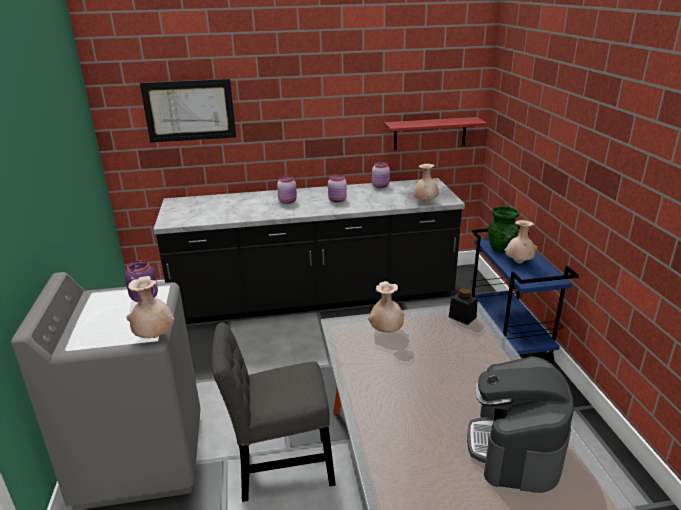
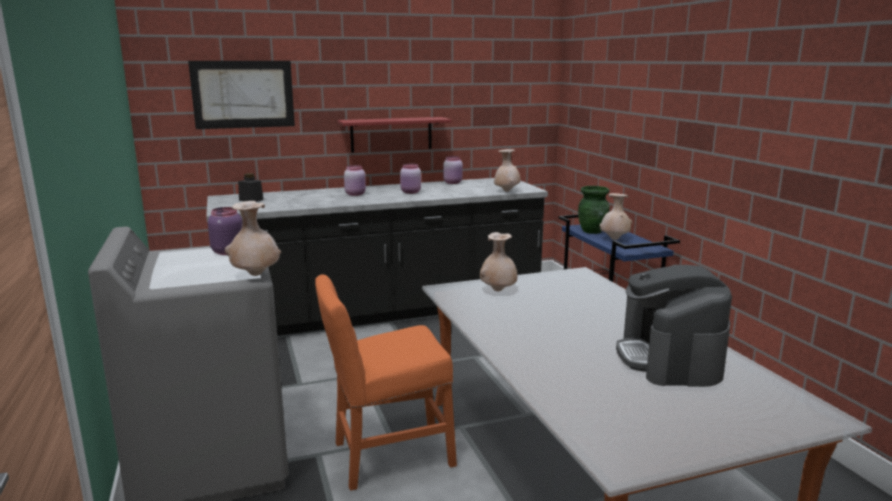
camera: 10 degrees left, 10 degrees down
(280, 467) = (387, 456): grey chair -> orange chair
(430, 133) = (501, 128): red shelf -> red shelf (391, 134)
(462, 317) = (574, 277): black jar -> black jar (251, 200)

